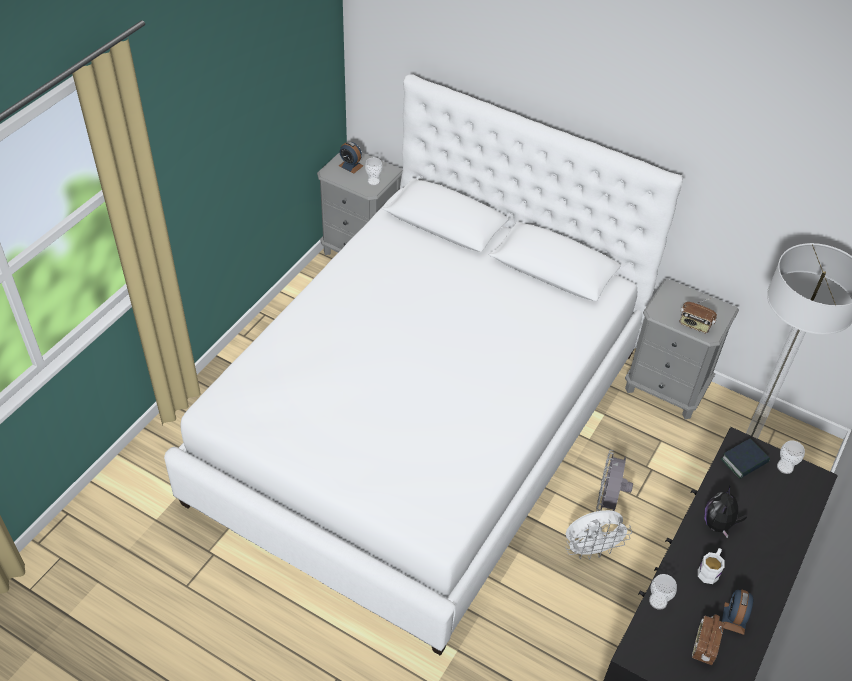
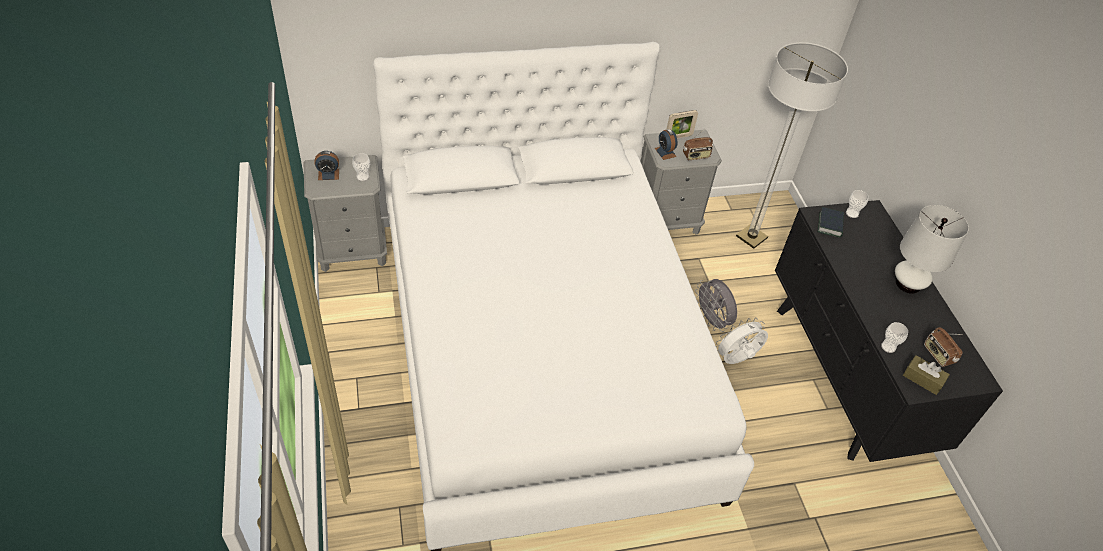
camera: 45 degrees left, 0 degrees up
(591, 549) = (736, 360): white fan -> white fan turned 150 degrees counterclockwise
(656, 652) = (922, 379): none -> brown tissue box
(698, 298) = (678, 137): none -> picture frame
(709, 570) = (889, 306): white mug -> none
(719, 524) = (862, 274): plush toy -> none
(734, 618) = (931, 325): alarm clock -> alarm clock (665, 152)
(760, 566) = (908, 284): none -> white table lamp

